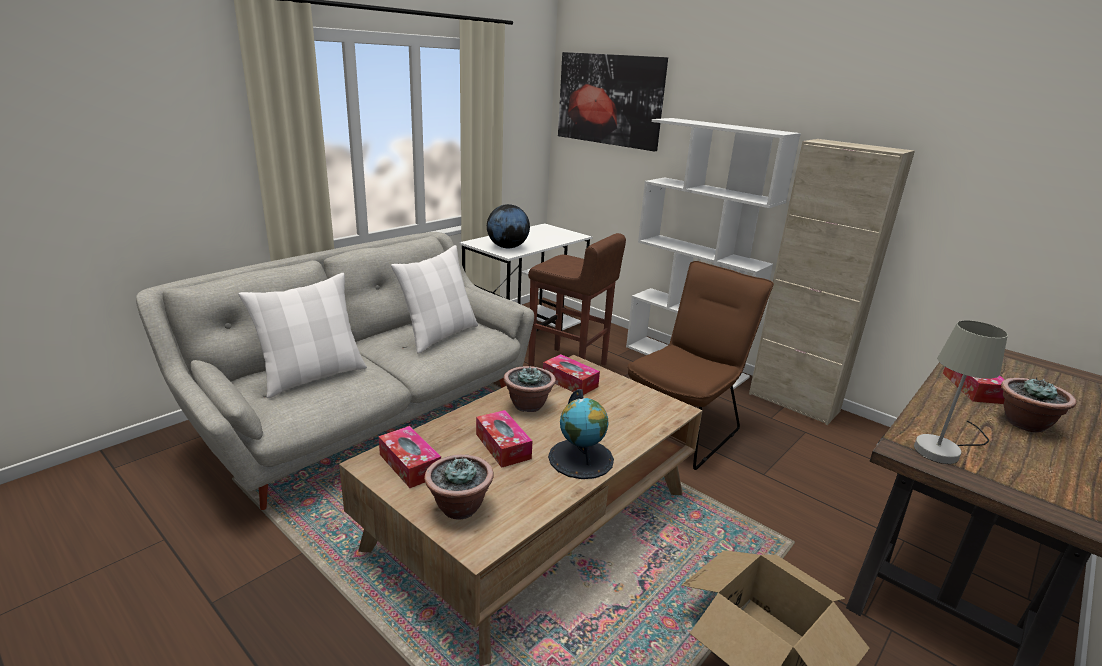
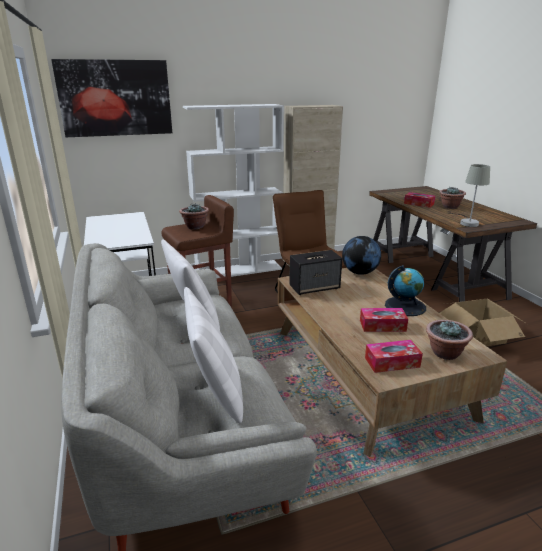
camera: 60 degrees left, 0 degrees up
(507, 247) = (126, 238): globe -> globe (359, 272)
(528, 405) = (336, 307): potted plant -> potted plant (195, 227)
(570, 382) = (315, 287): tissue box -> speaker

